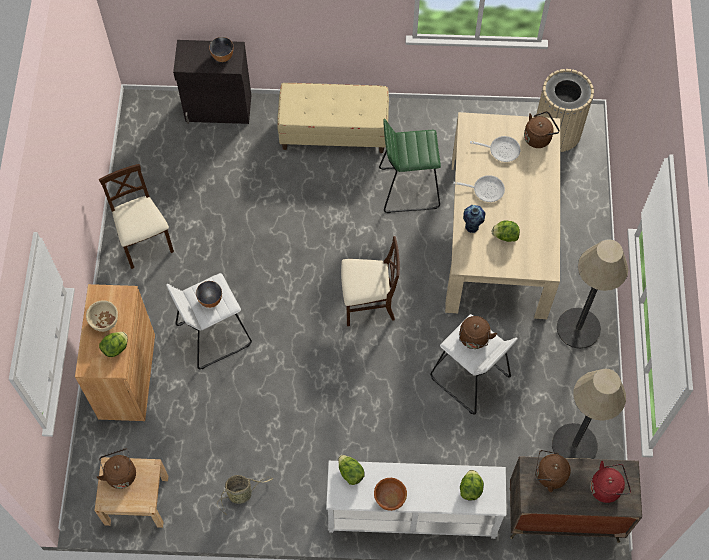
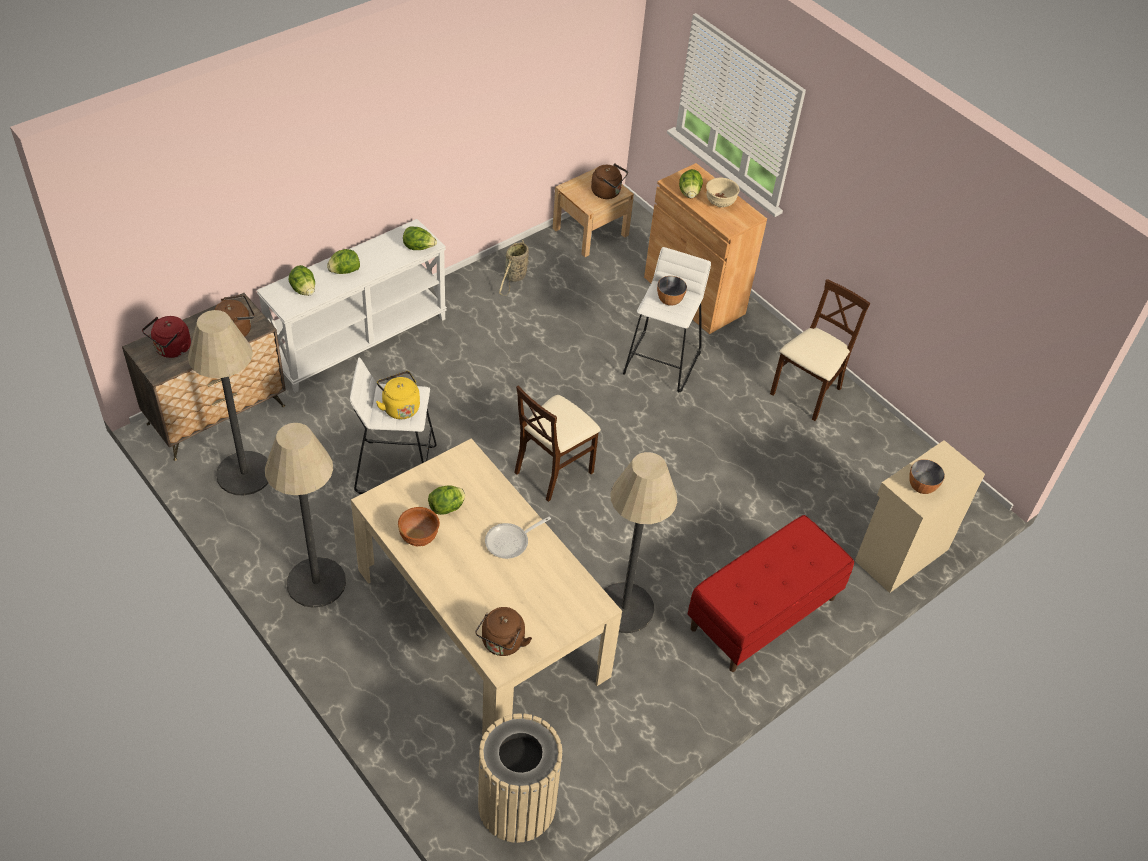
camera: 135 degrees right, 15 degrees down
(145, 242) = (806, 393): beige chair -> beige chair turned 75 degrees counterclockwise
(218, 109) = (900, 554): black cabinet -> beige cabinet
(334, 132) = (763, 614): beige bench -> red bench
(389, 498) = (369, 249): brown bowl -> brown bowl (419, 537)
(408, 188) = (625, 608): green stool -> floor lamp
(426, 487) = (344, 271): none -> lettuce
(472, 227) = (490, 494): vase -> none
(474, 339) = (399, 407): brown kettle -> yellow kettle
(501, 150) = (532, 598): frying pan -> none

